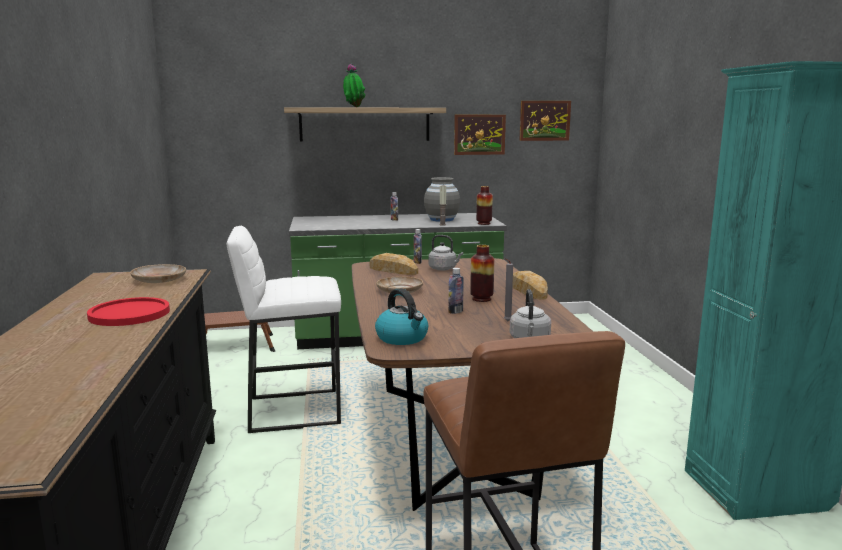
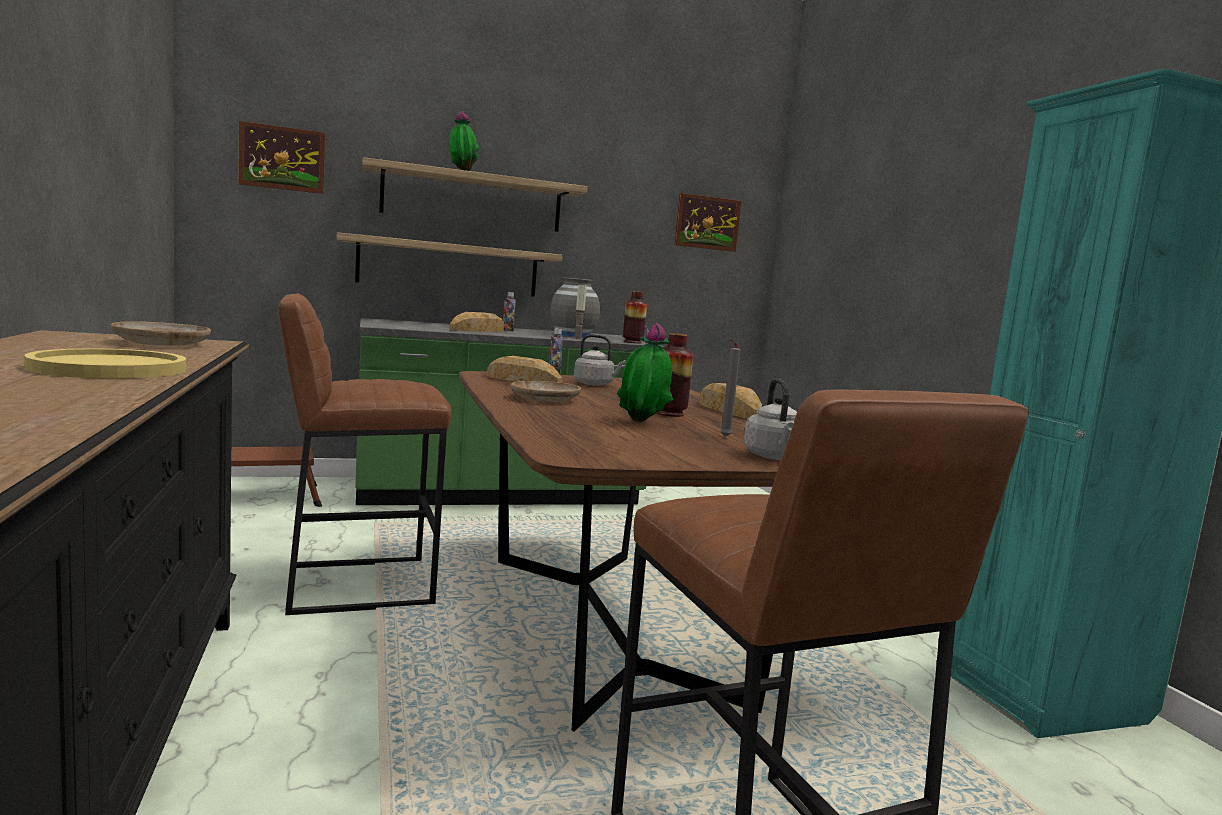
camera: 10 degrees left, 5 degrees down
(129, 314) = (109, 368): red plate -> yellow plate
(292, 411) = (356, 585): white stool -> brown stool
(351, 174) = (449, 267): none -> shelf
(371, 223) = (477, 330): none -> bread
(402, 338) = (580, 445): kettle -> none
(455, 311) = (642, 423): bottle -> potted plant
(479, 134) = (624, 231): picture -> picture (282, 158)

